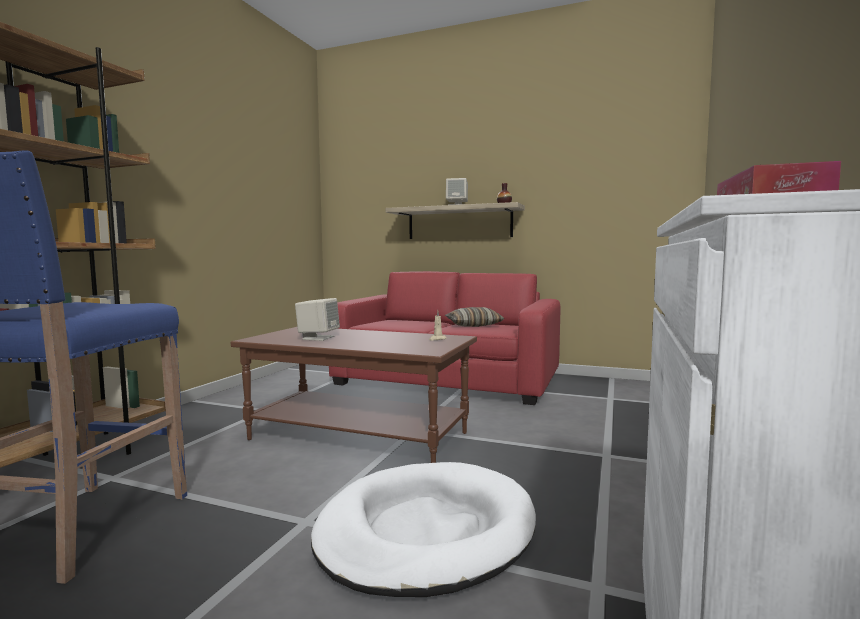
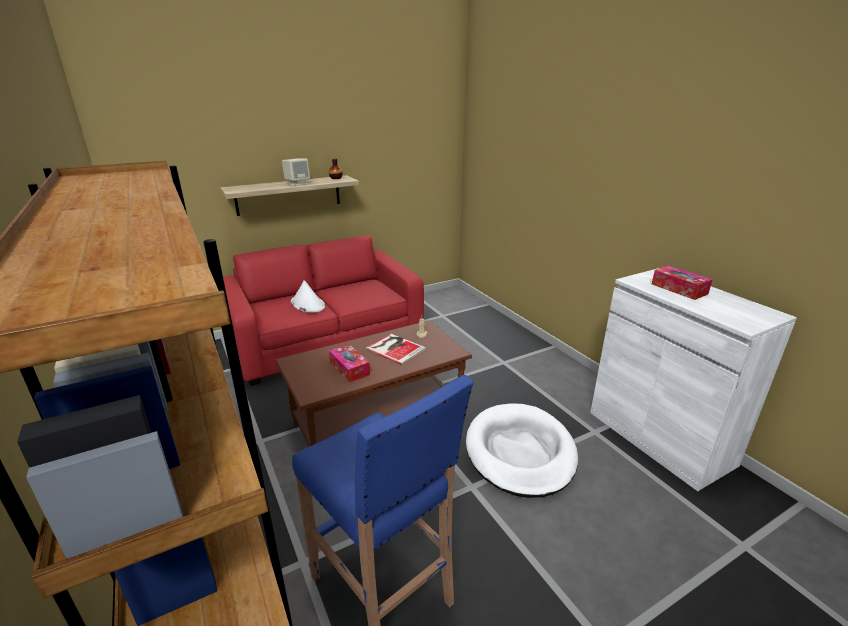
camera: 50 degrees left, 20 degrees up
(318, 338) = (349, 368): beige speaker -> tissue box
(387, 339) = (395, 348): none -> book
(419, 323) = (307, 304): none -> white hat
(473, 325) = (349, 293): pillow -> none

